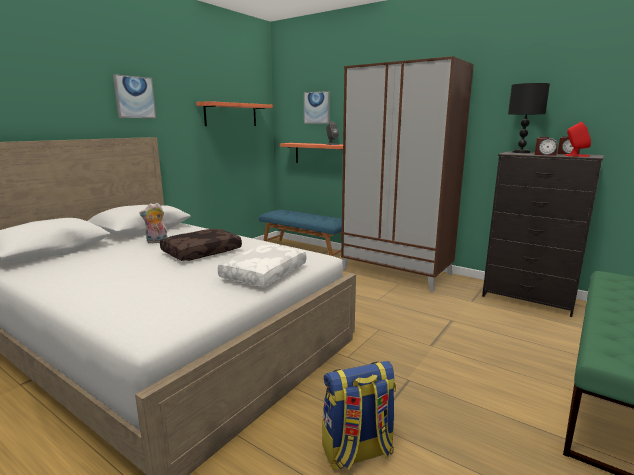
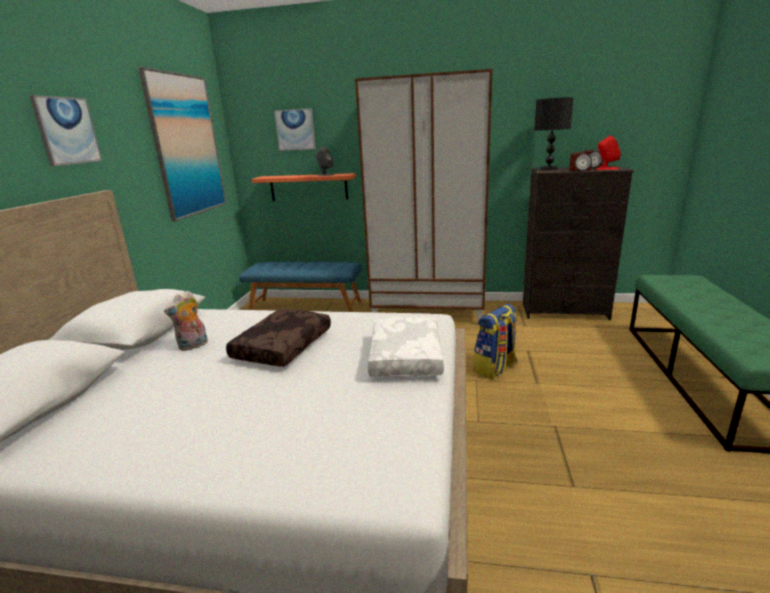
camera: 25 degrees left, 5 degrees up
(231, 114) = (186, 146): shelf -> picture
(357, 452) = (590, 522): backpack -> backpack (495, 368)

